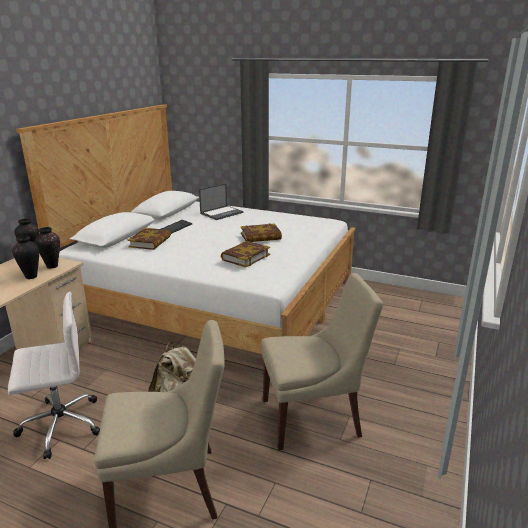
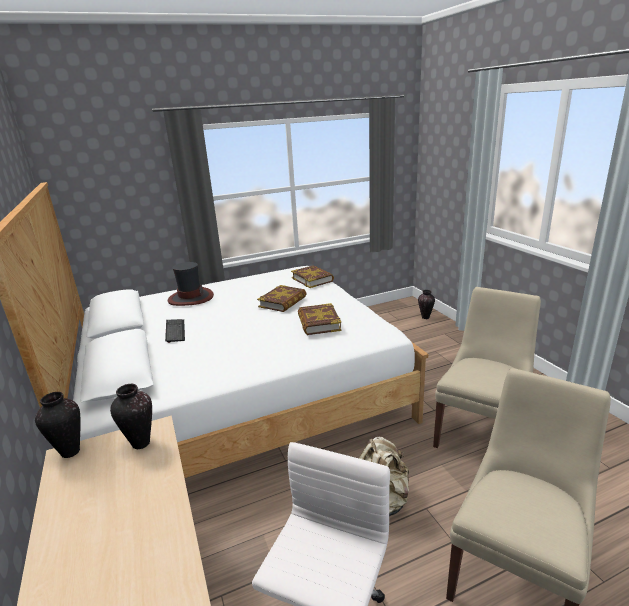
camera: 45 degrees left, 0 degrees up
(31, 277) = (144, 473): vase -> vase (425, 317)
(150, 242) = (183, 356): book -> book (312, 279)
(222, 213) = (190, 298): laptop -> hat

